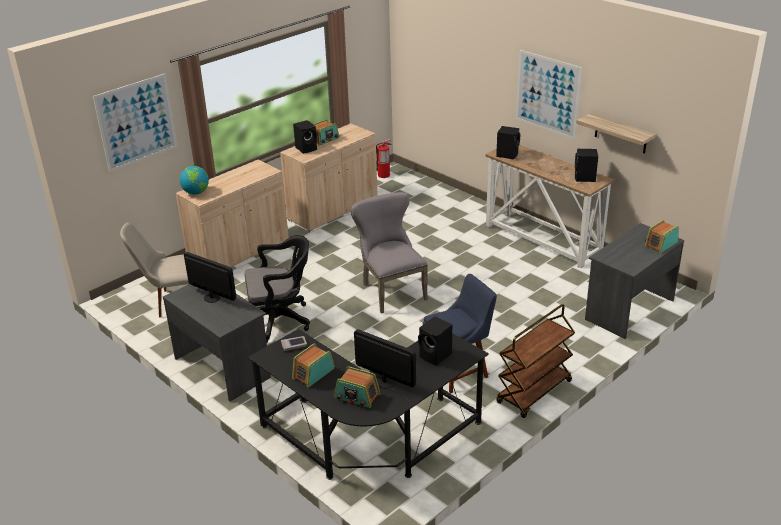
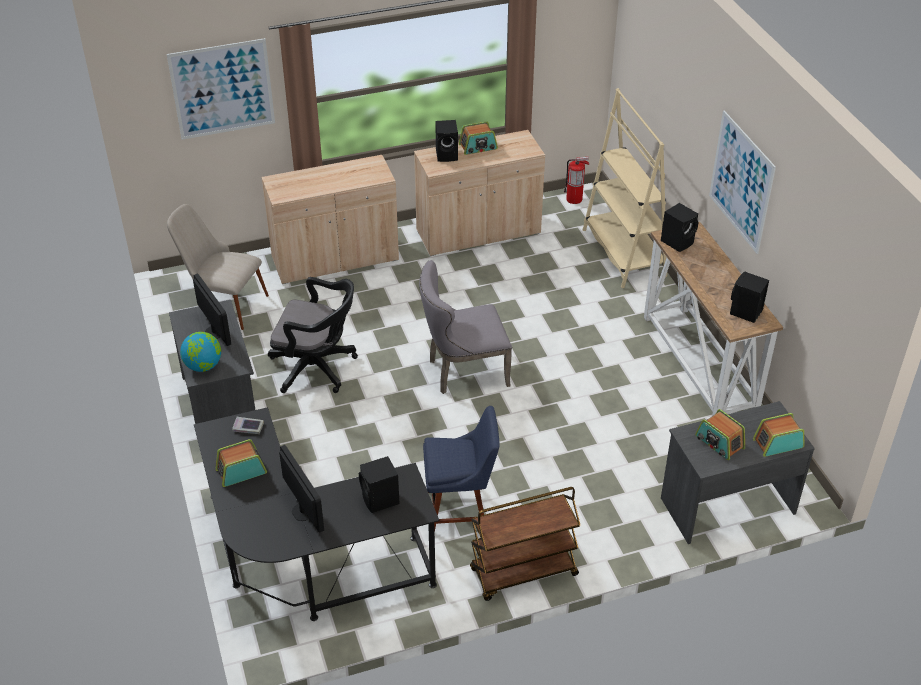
camera: 25 degrees right, 10 degrees up
(196, 192) = (282, 183): globe -> globe (203, 366)
(357, 396) = (262, 518): radio -> radio (719, 442)
(390, 290) = (463, 372): grey chair -> grey chair turned 105 degrees counterclockwise
(442, 195) = (623, 253): none -> beige bookcase
(620, 134) = (799, 273): shelf -> none

